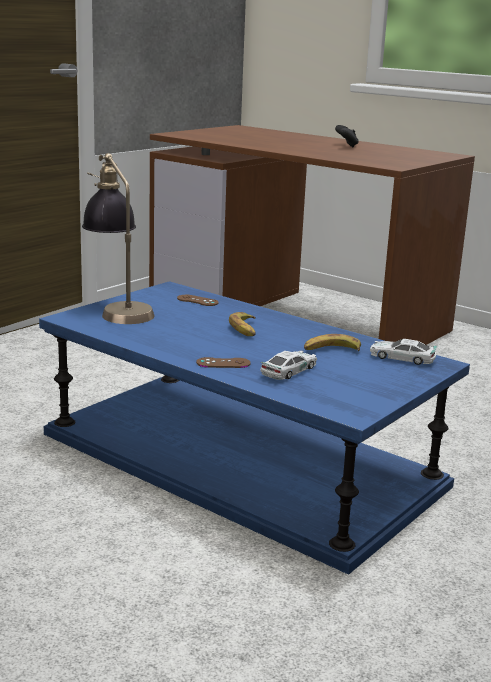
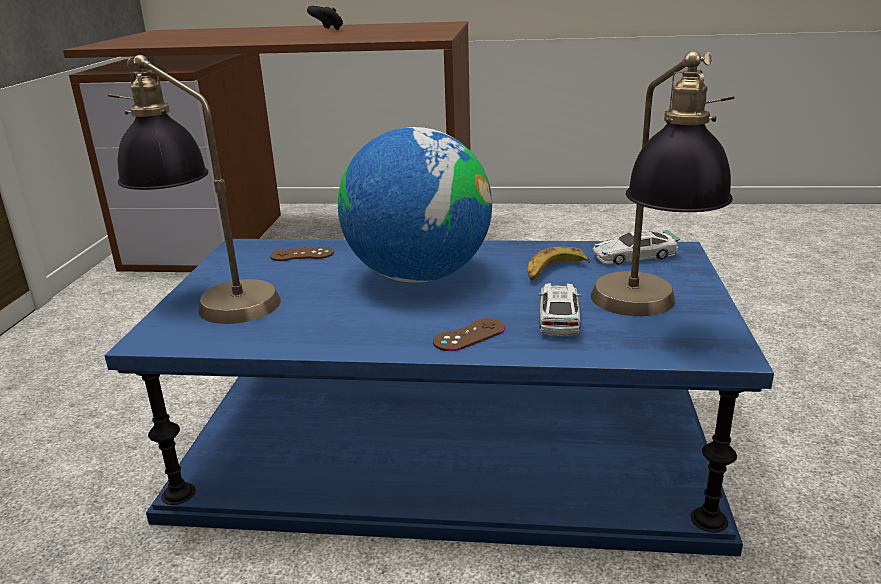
camera: 30 degrees left, 5 degrees up
(245, 329) = (418, 276): banana -> globe
(345, 385) = (647, 313): none -> table lamp

